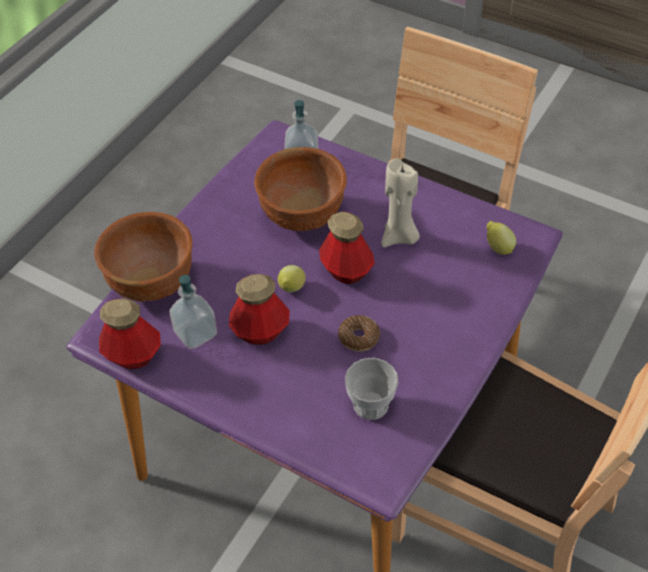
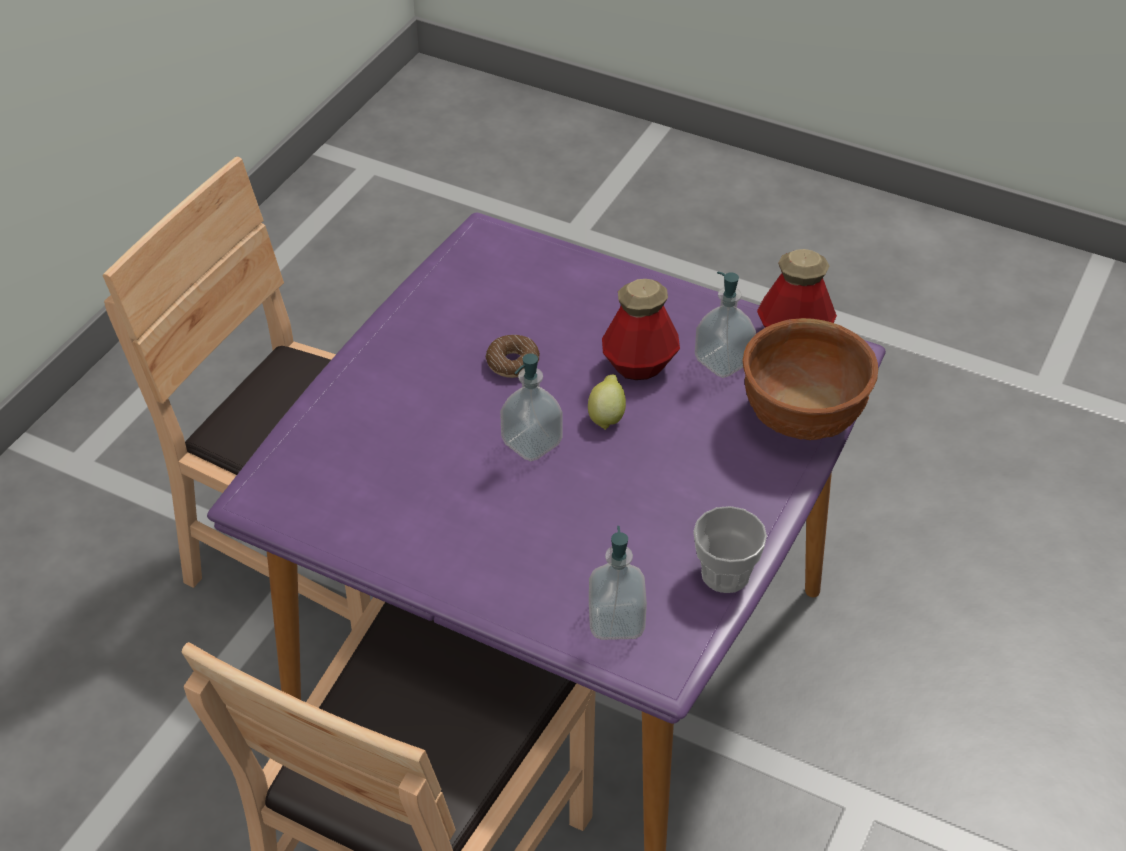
camera: 175 degrees right, 5 degrees down
(302, 217) = (604, 520): brown bowl -> none
(346, 271) = (532, 443): bottle -> soap dispenser
(371, 405) = (497, 296): cup -> cup (725, 574)
(399, 237) = (454, 493): beige candle -> none
(498, 248) = (310, 481): lemon -> none

